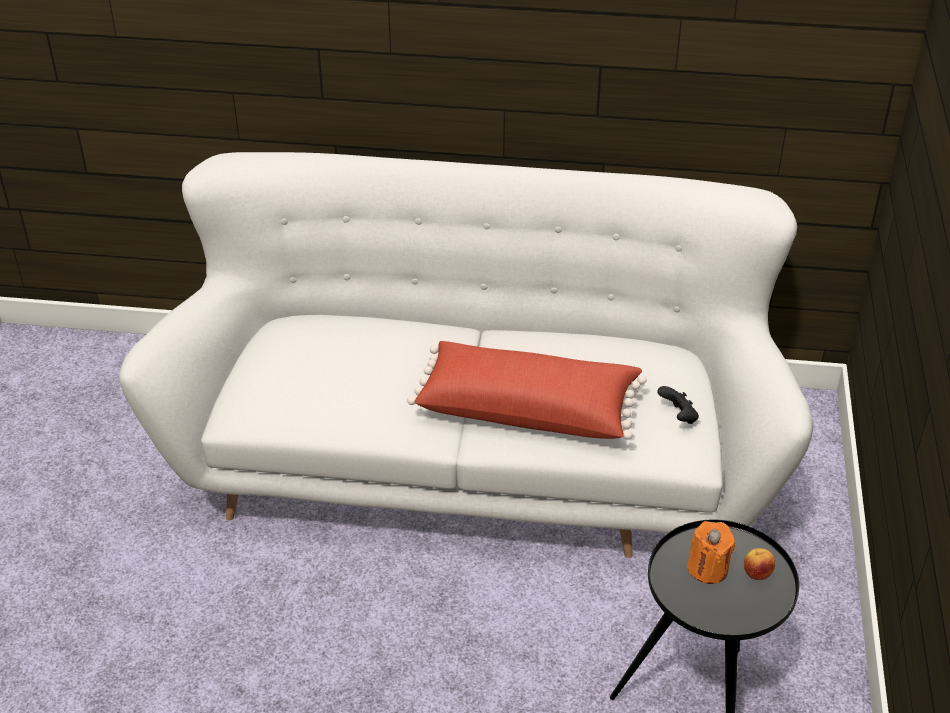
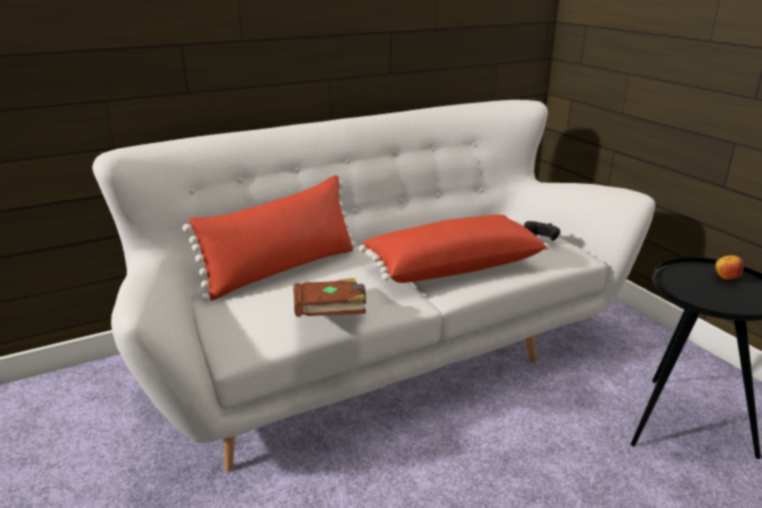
camera: 35 degrees left, 15 degrees down
(340, 419) = (330, 315): none -> brown book
(358, 335) = (282, 270): none -> red pillow
(708, 568) = (700, 286): orange candle -> none

